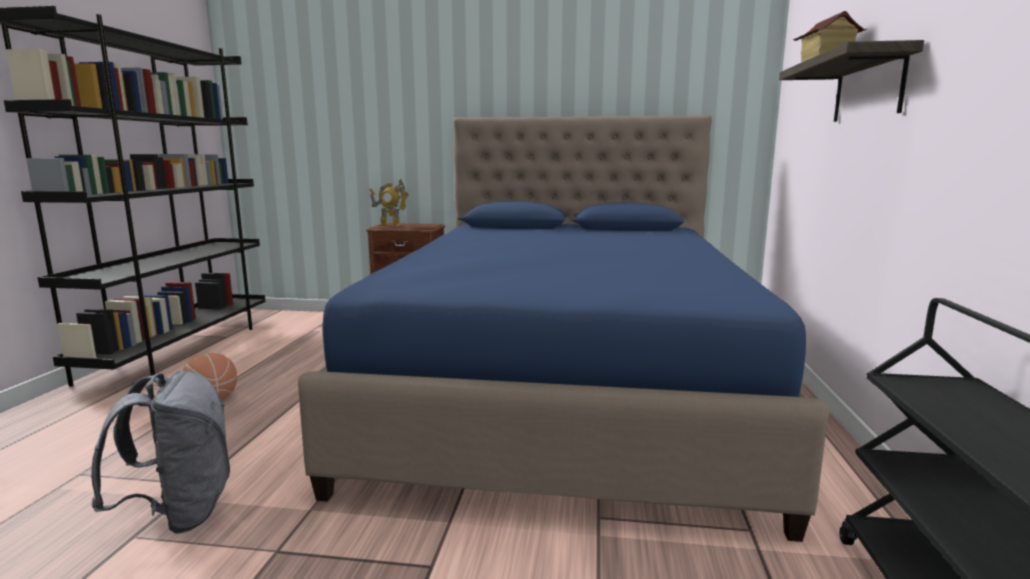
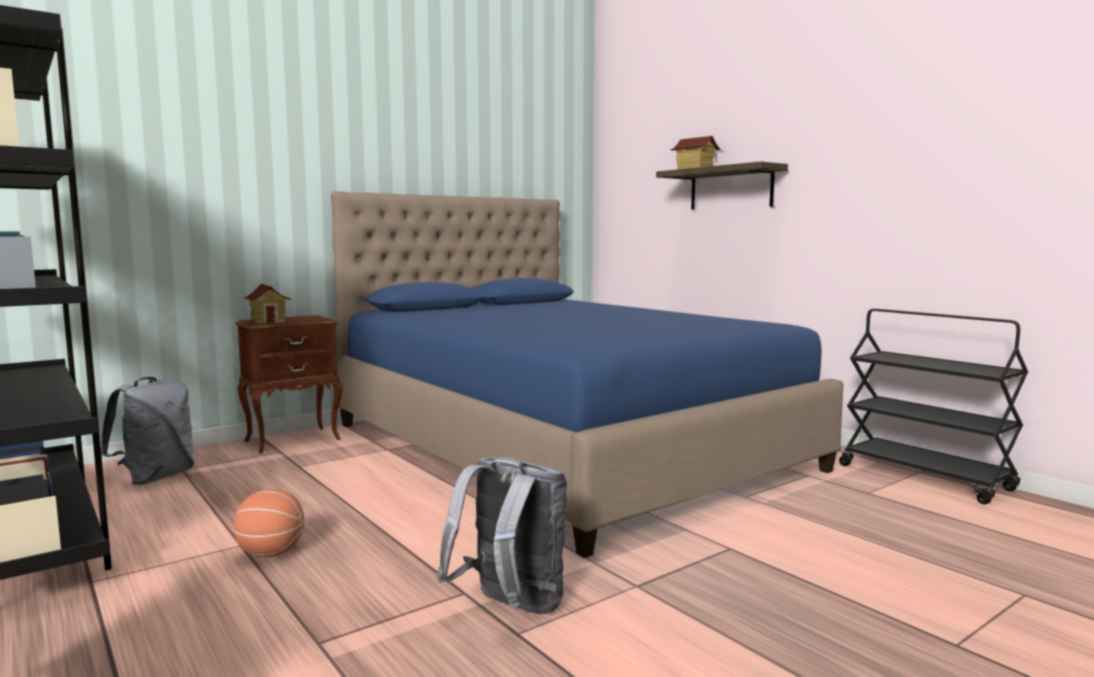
camera: 45 degrees left, 5 degrees down
(296, 328) = (155, 477): none -> grey backpack
(390, 225) = (268, 321): toy robot -> toy house

